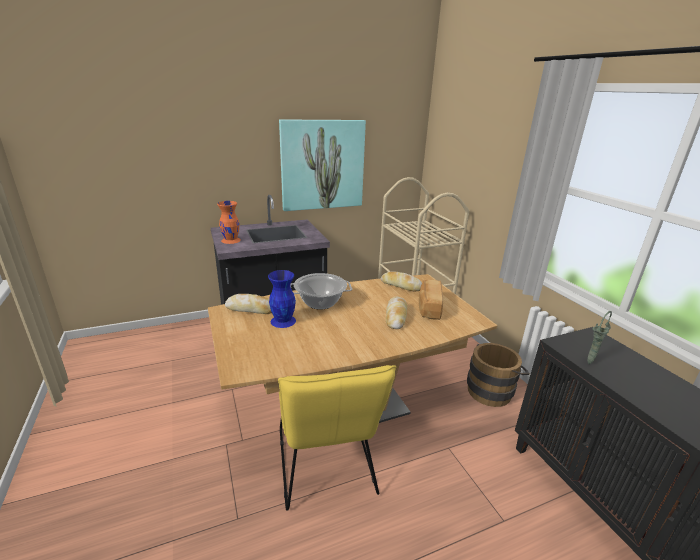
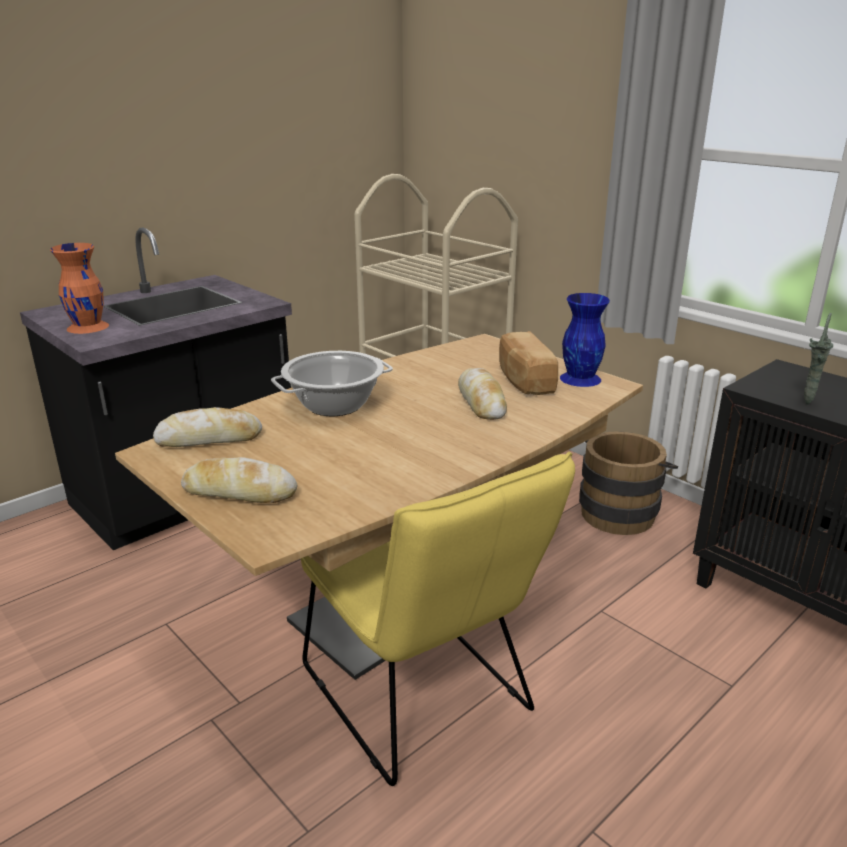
camera: 20 degrees left, 0 degrees up
(283, 321) = (290, 445): blue vase -> blue vase (581, 378)
(322, 165) = (230, 162): picture -> none
(401, 285) = (454, 357): bread -> bread (239, 492)

